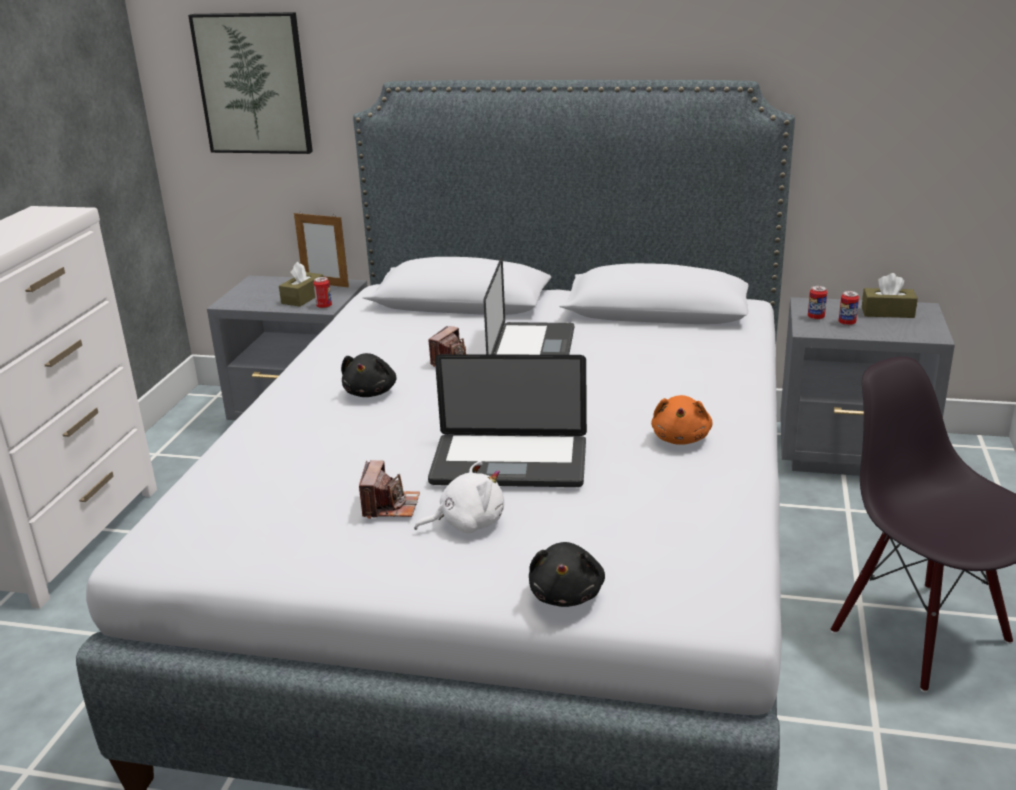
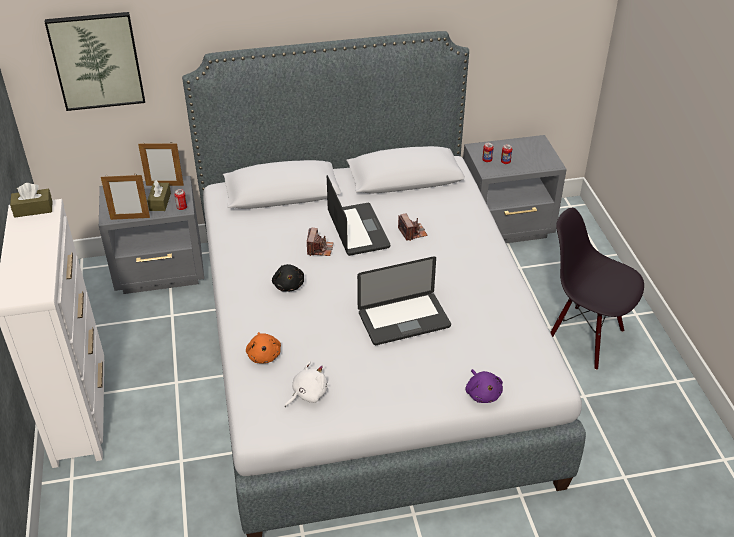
camera: 25 degrees left, 15 degrees up
(250, 307) = (130, 218): none -> picture frame
(390, 506) = (364, 365): camera -> camera (412, 232)
(467, 523) = (409, 364): white plush toy -> white plush toy (307, 394)
(567, 594) = (483, 393): black plush toy -> purple plush toy
(681, 438) = (476, 280): orange plush toy -> orange plush toy (264, 355)
(887, 312) = (522, 148): brown tissue box -> brown tissue box (33, 209)

